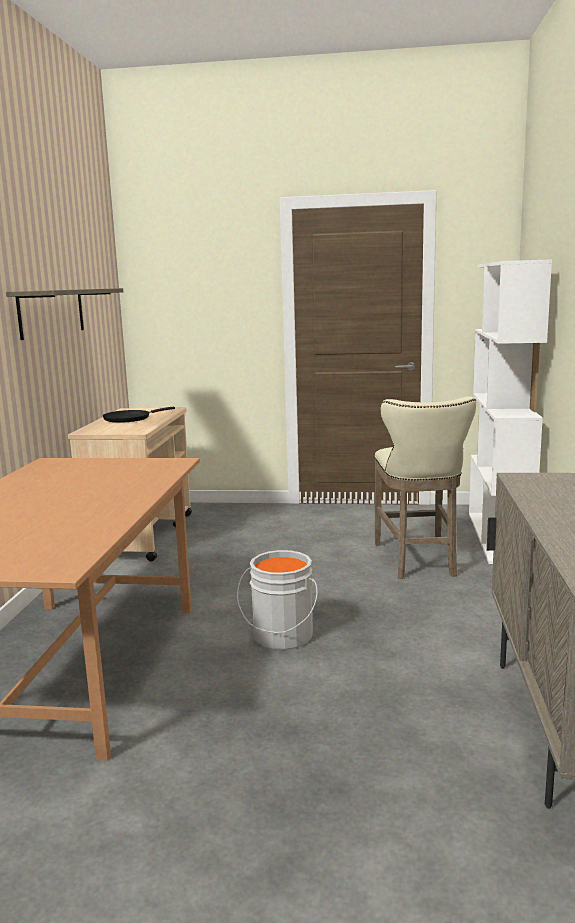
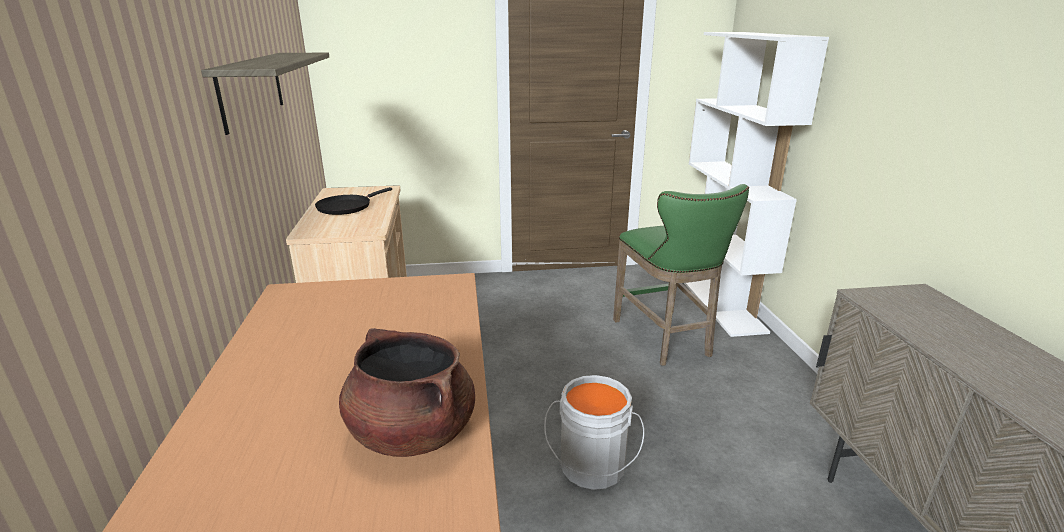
camera: 15 degrees left, 10 degrees up
(80, 522) = (411, 432): none -> brown cooking pot
(417, 561) = (665, 340): beige stool -> green stool

